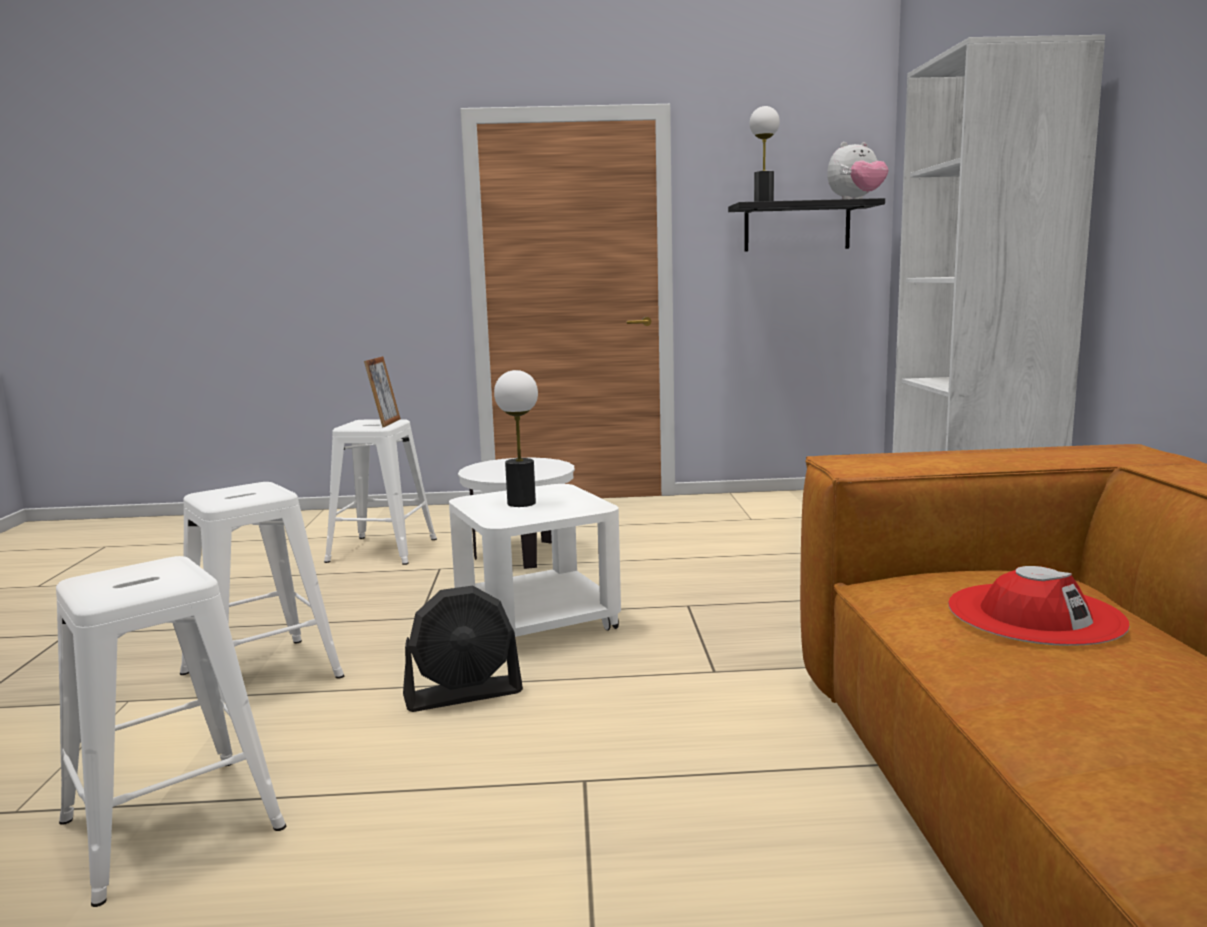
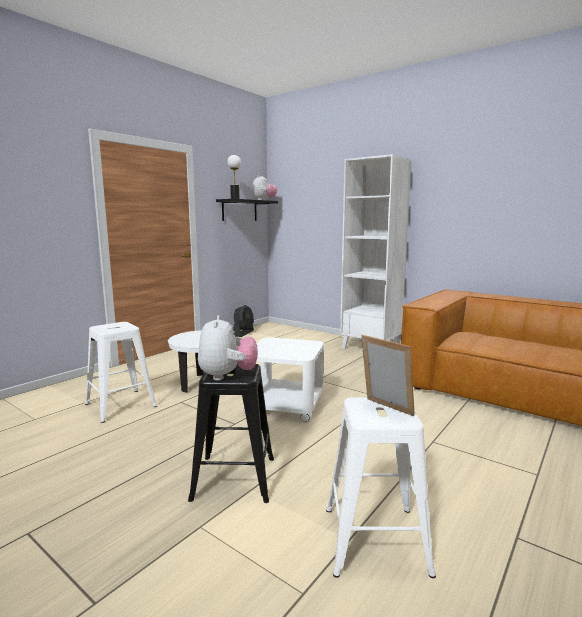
camera: 50 degrees left, 0 degrees up
(220, 497) = (227, 376): none -> plush toy
(262, 673) = (233, 477): white stool -> black stool
(385, 423) = (123, 325): picture frame -> picture frame (385, 409)
(463, 694) = (334, 439): black fan -> black fan (243, 333)
(521, 503) = (281, 348): table lamp -> none
(1035, 614) = (498, 340): red hat -> none

